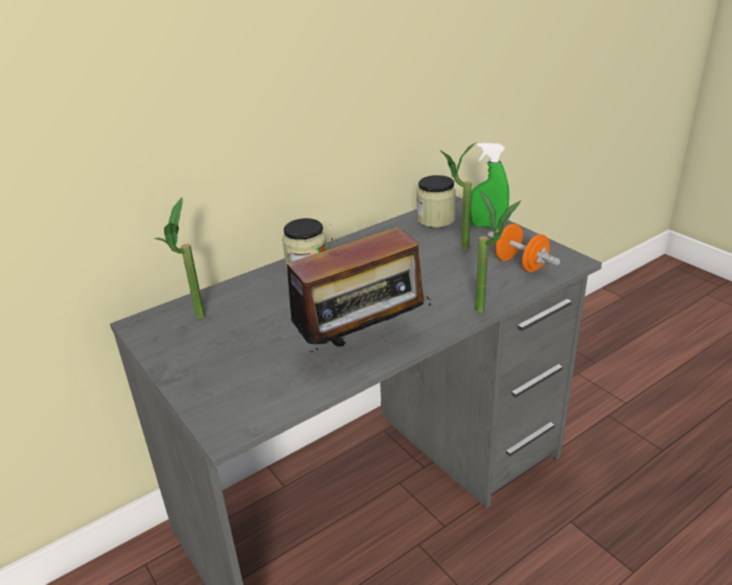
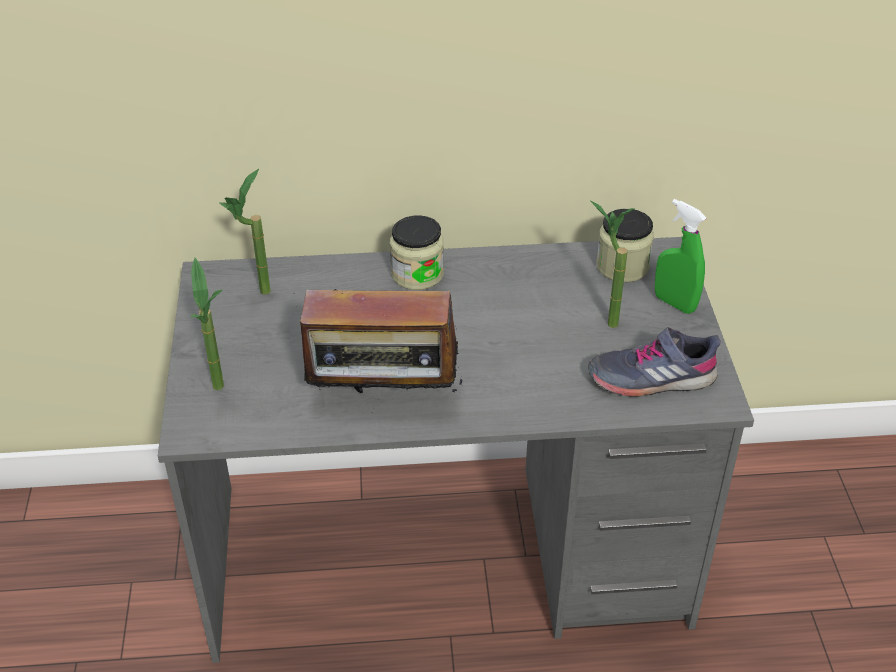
camera: 30 degrees right, 10 degrees up
(489, 312) = (548, 423): potted plant -> potted plant (223, 393)
(520, 264) = (651, 378): orange dumbbell -> grey shoe

